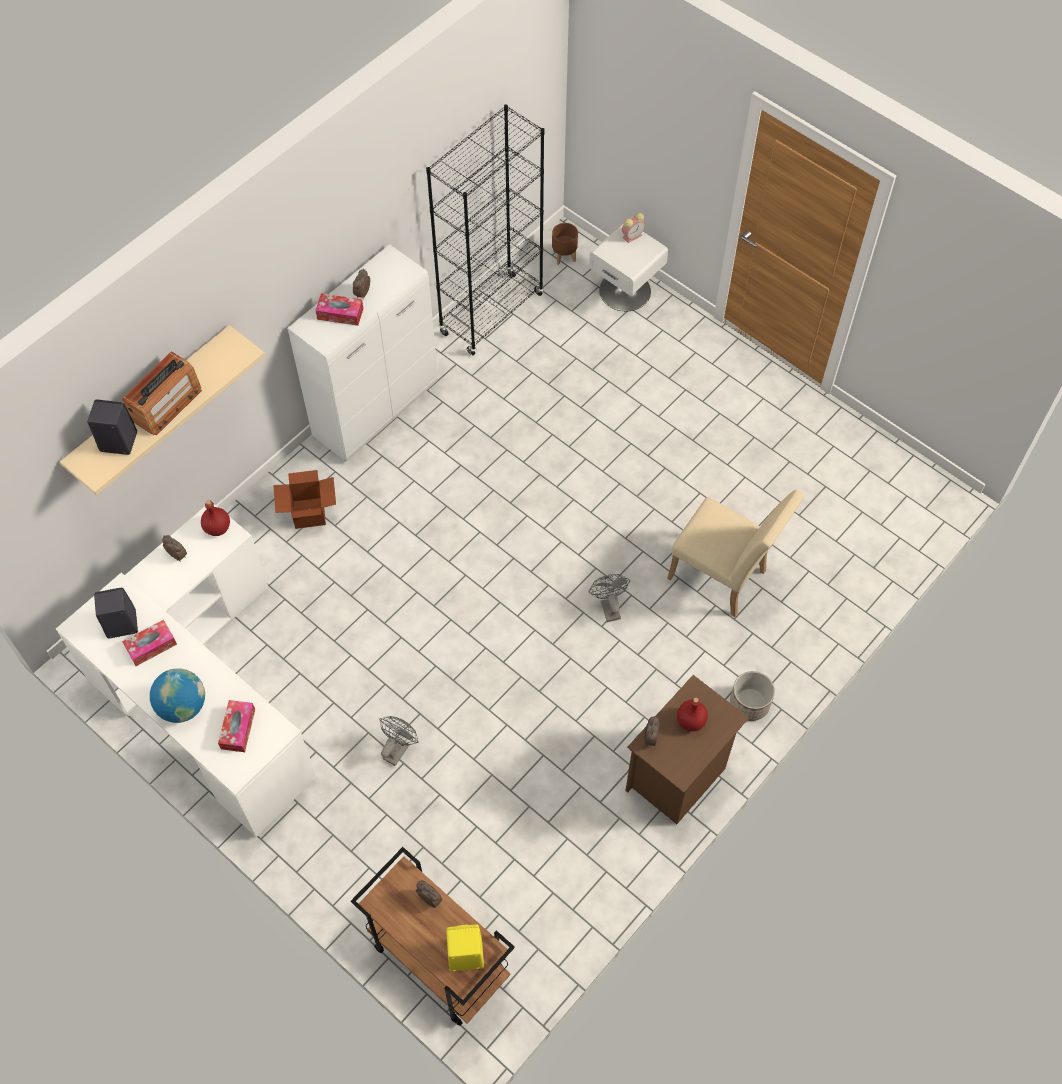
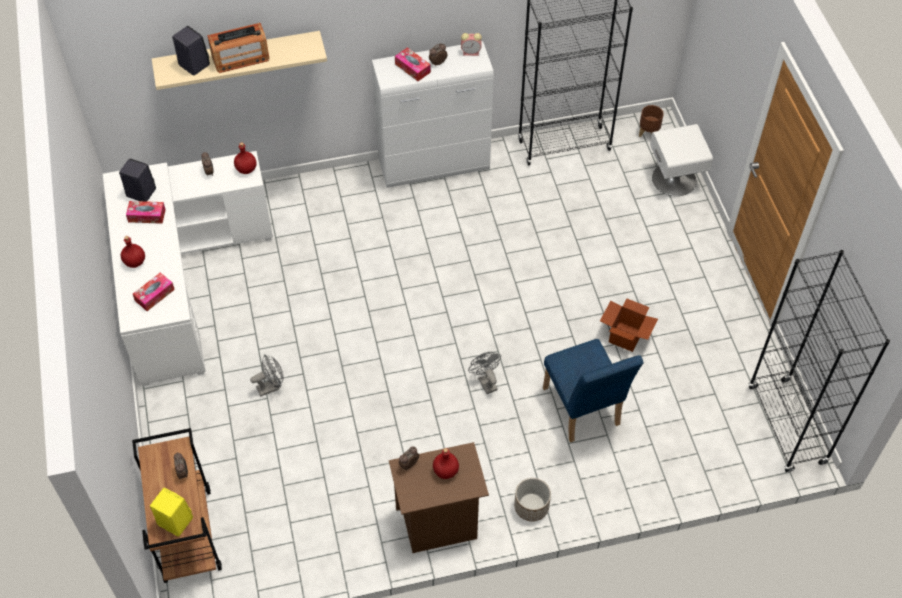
camera: 35 degrees right, 5 degrees down
(182, 706) = (134, 261): globe -> red bottle
(309, 513) = (337, 207): cardboard box -> cardboard box (625, 337)
(608, 606) = (485, 381): grey fan -> grey fan turned 45 degrees counterclockwise
(632, 236) = (693, 136): alarm clock -> alarm clock (471, 52)
(723, 579) = (583, 412): beige chair -> blue chair
(909, 478) = (786, 425): none -> black bookcase

